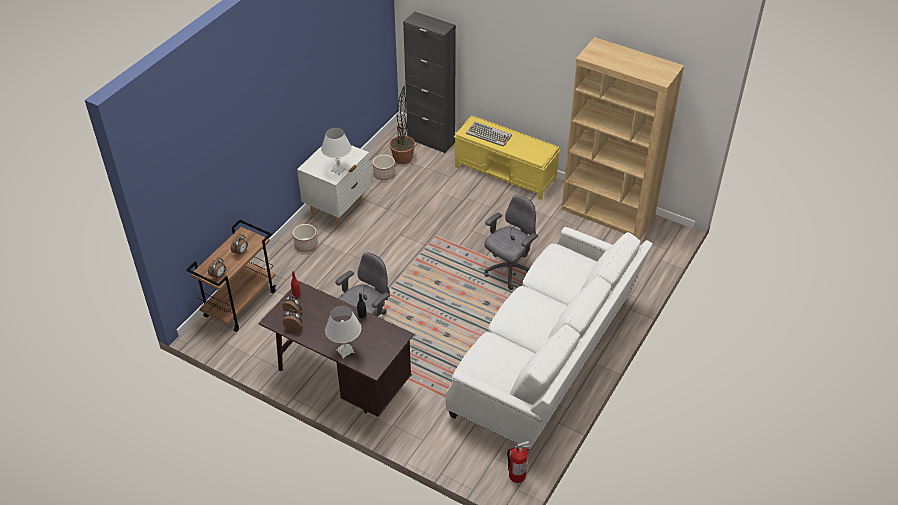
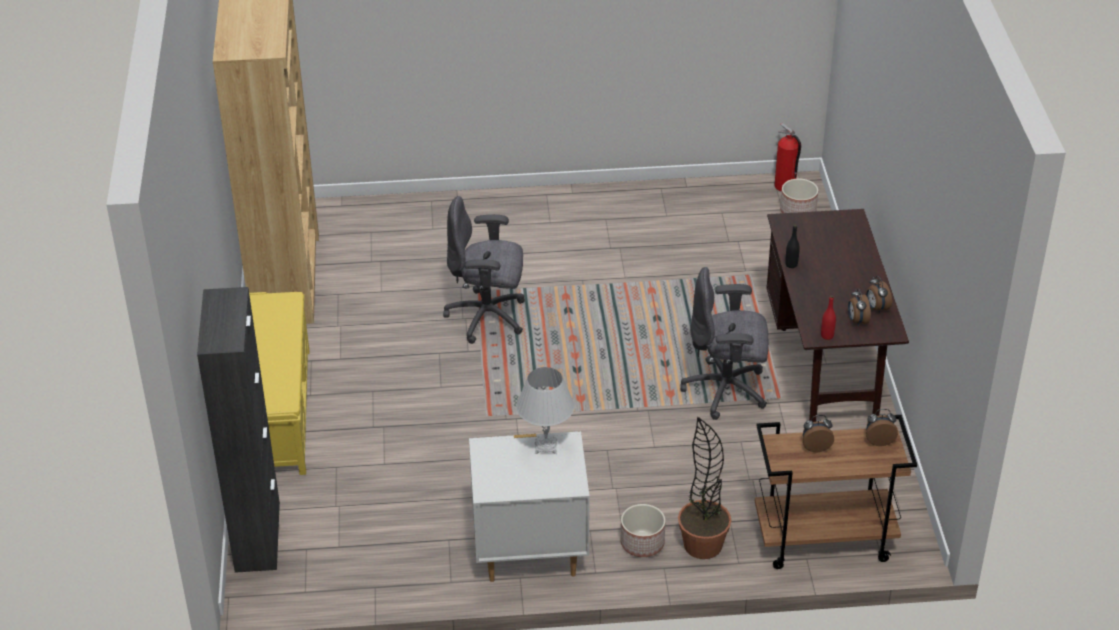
camera: 125 degrees left, 5 degrees down
(345, 351) = (856, 249): white table lamp -> none
(384, 174) = (396, 546): planter -> planter (797, 211)
(402, 158) = (334, 547): potted plant -> potted plant (702, 545)
(489, 135) = (271, 373): keyboard -> none
(546, 359) = (606, 228): white sofa -> none

